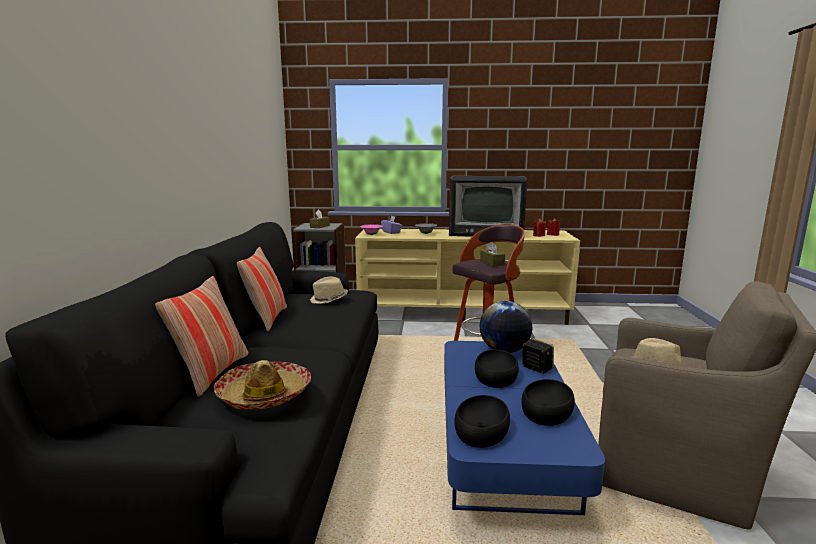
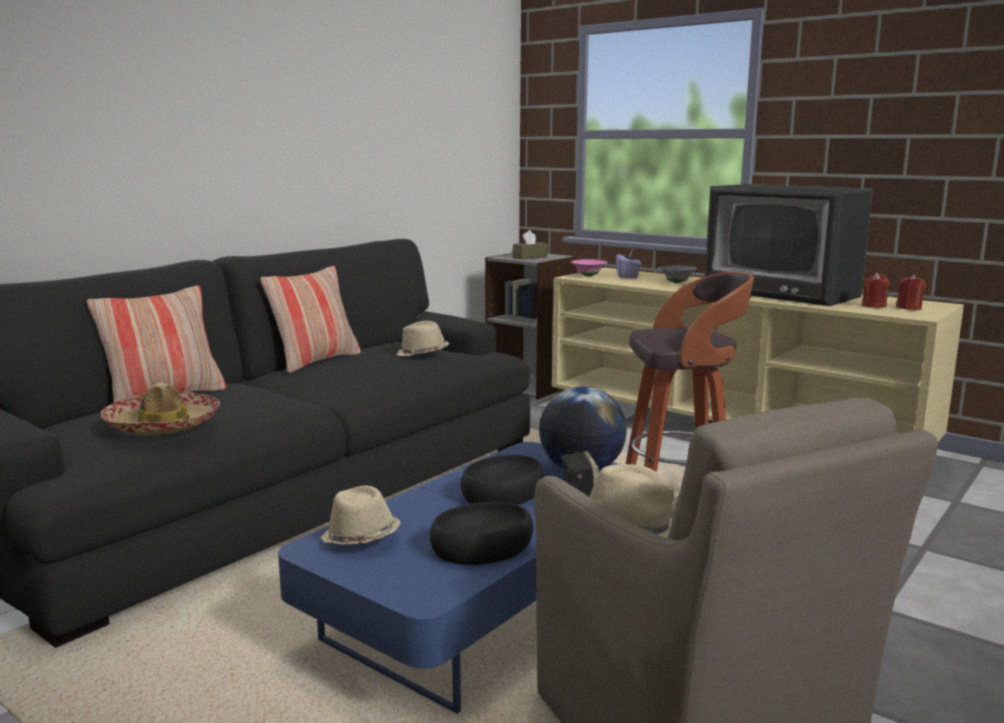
camera: 35 degrees right, 0 degrees up
(482, 430) = (360, 539): black bowl -> beige hat
(492, 263) = (684, 335): brown tissue box -> none

